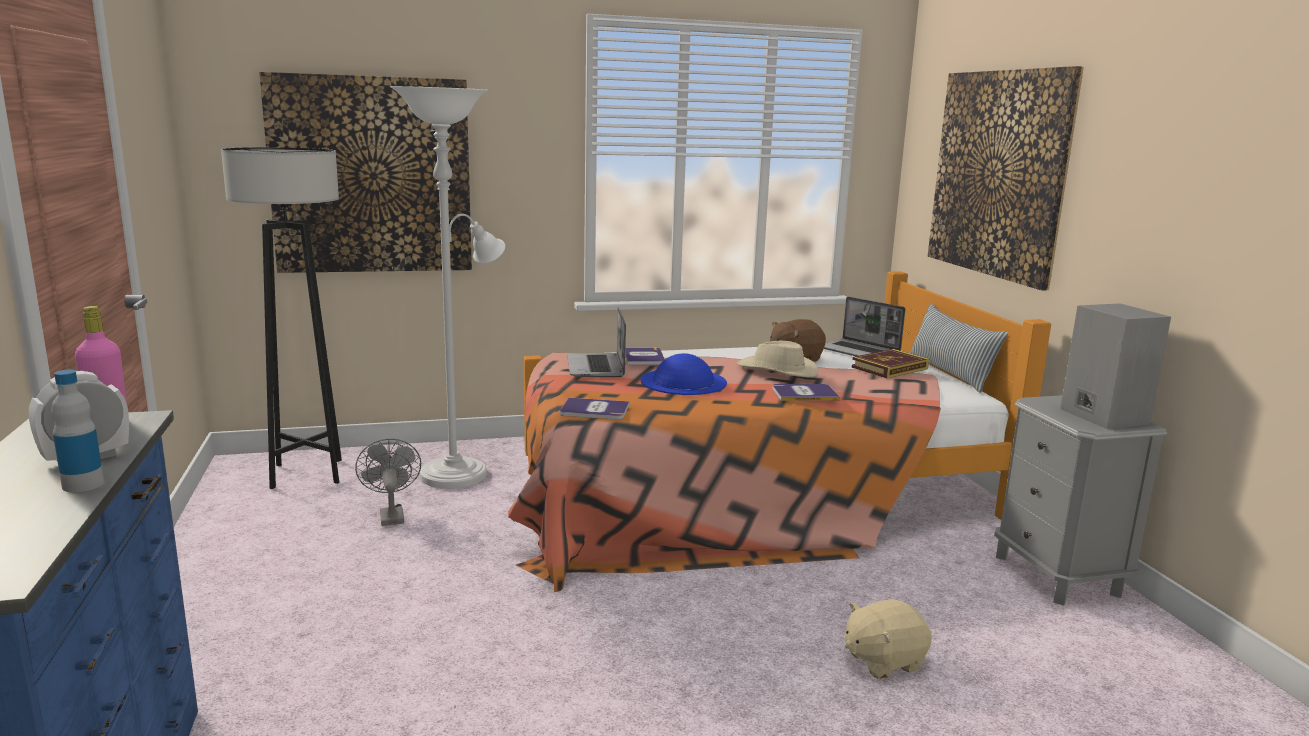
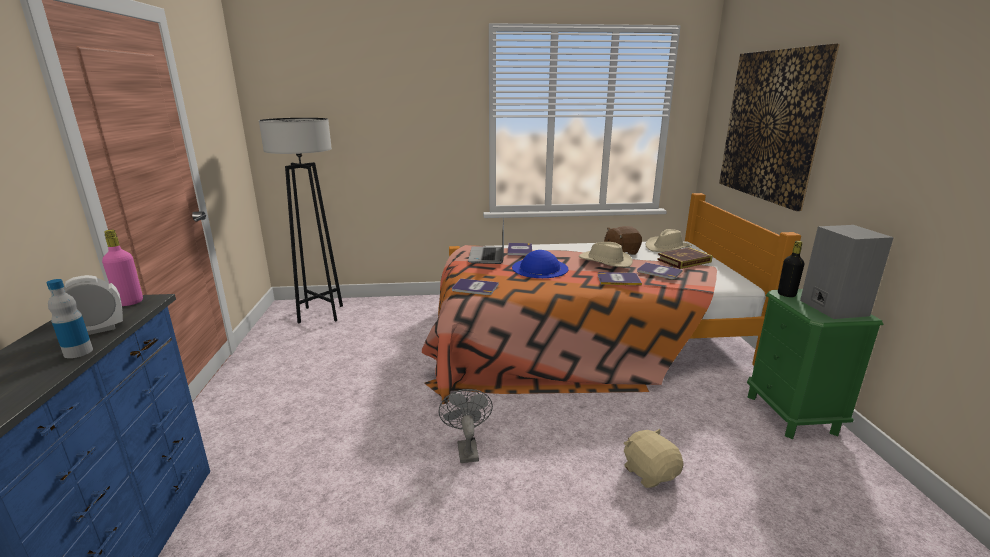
camera: 10 degrees right, 5 degrees up
(371, 175) = (356, 134): picture -> none
(391, 515) = (360, 344): grey fan -> grey fan (466, 448)
(459, 472) = (408, 316): white floor lamp -> none
(858, 383) = (659, 271): none -> book
(860, 351) = (667, 247): laptop -> beige hat
(883, 660) = (650, 472): beige plush toy -> beige plush toy turned 75 degrees clockwise
(950, 373) = (727, 265): pillow -> none
(1041, 402) = (786, 294): none -> black bottle
(1058, 575) = (792, 414): grey nightstand -> green nightstand

